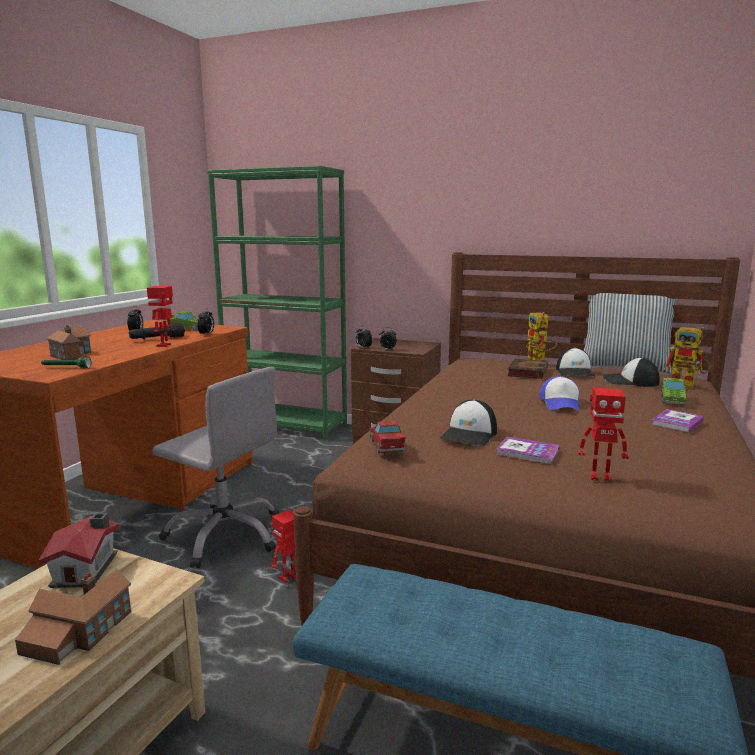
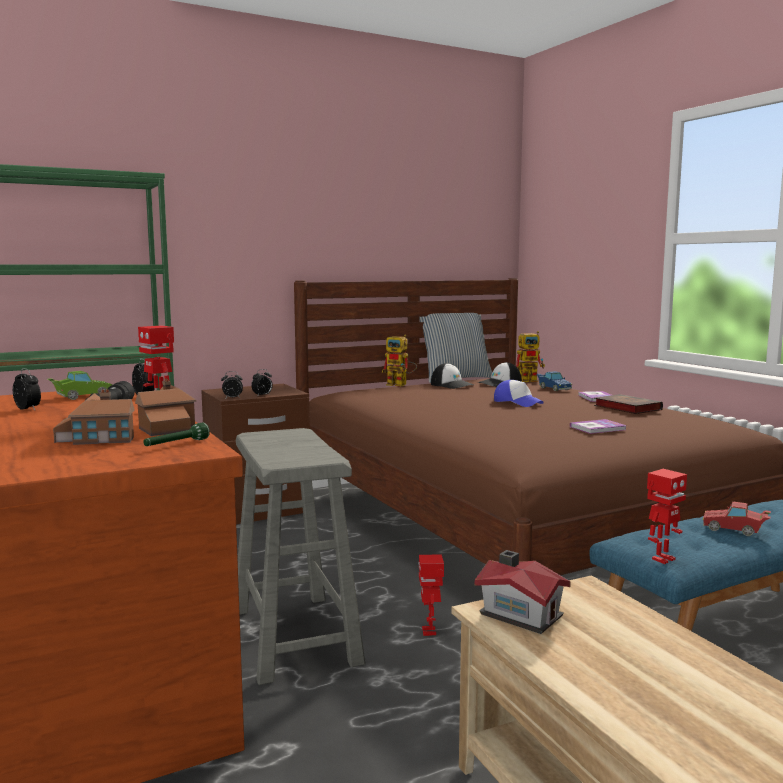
camera: 50 degrees left, 5 degrees down
(78, 632) = (642, 632): toy house -> toy house (167, 426)
(225, 534) = (294, 637): grey office chair -> grey stool
(387, 447) = (527, 449): red toy car -> red toy car (735, 530)
(469, 434) = (542, 429): cap -> none
(527, 372) = (425, 390): book -> book (625, 408)
(600, 477) = (659, 429): toy robot -> toy robot (662, 559)
(672, 399) = (553, 388): green toy car -> blue toy car

